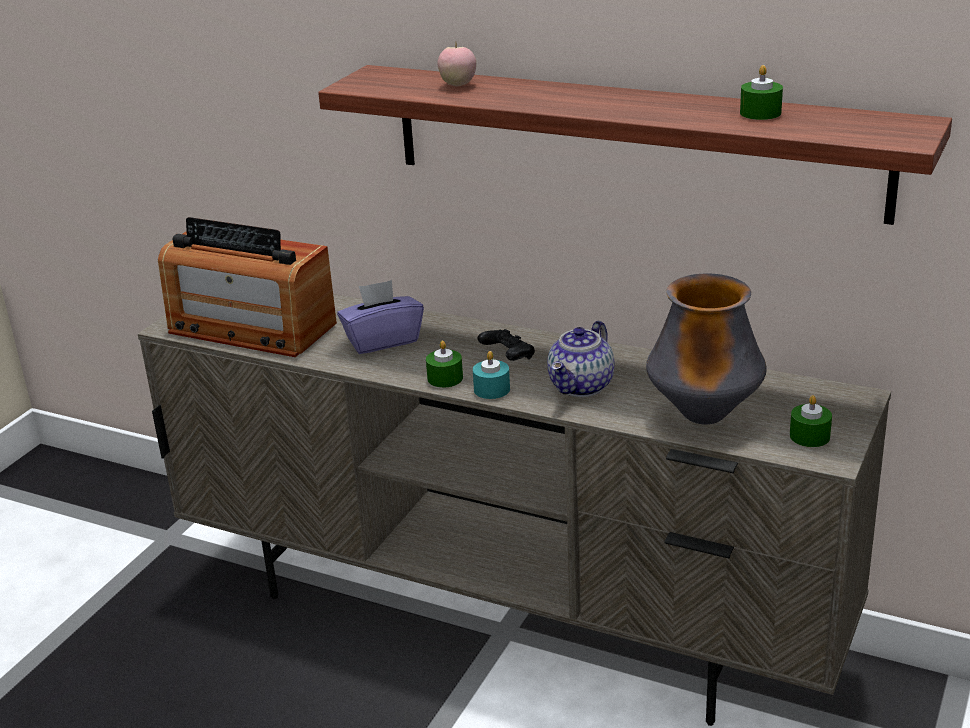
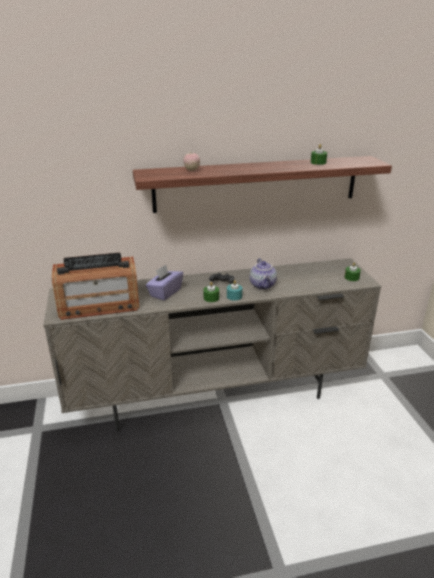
camera: 40 degrees left, 0 degrees up
(704, 415) = (314, 281): vase -> none

